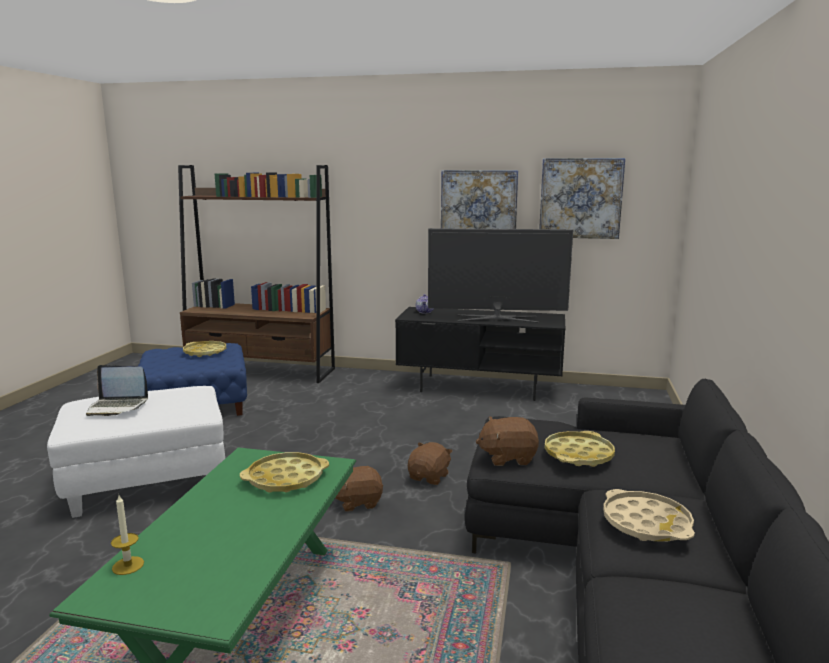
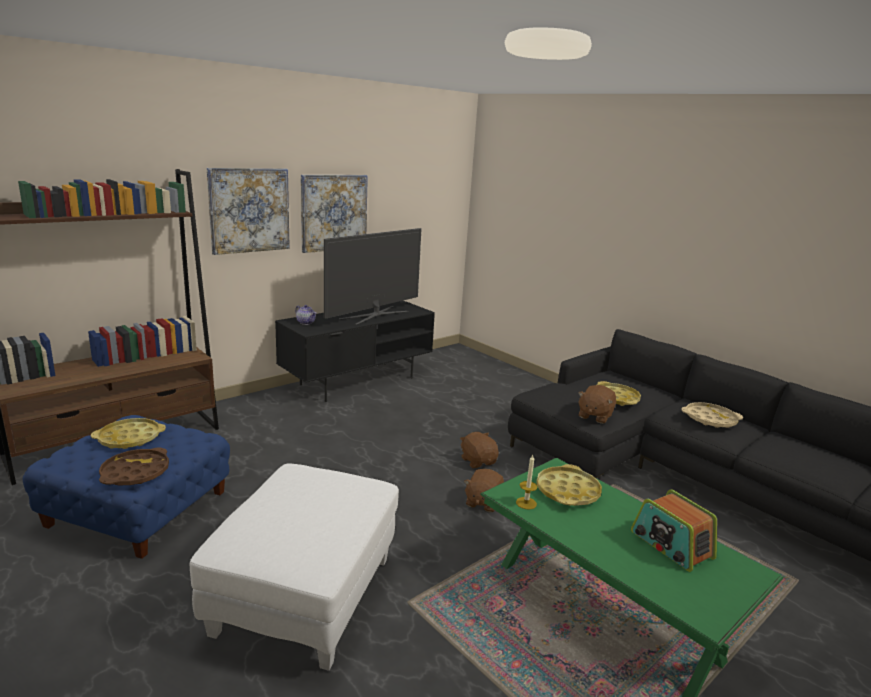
camera: 55 degrees left, 5 degrees up
(117, 407) = (297, 524): laptop -> none
(128, 565) = (667, 593): candle -> candle (526, 503)
(165, 366) = (135, 472): none -> brown tray
(229, 552) = (671, 545): none -> radio
(580, 198) = (409, 199): picture -> picture (249, 210)

